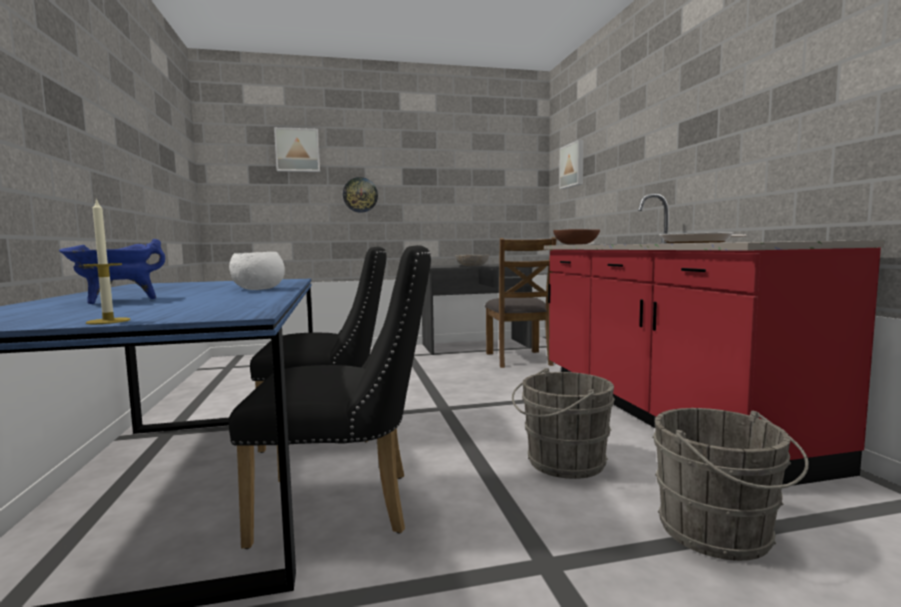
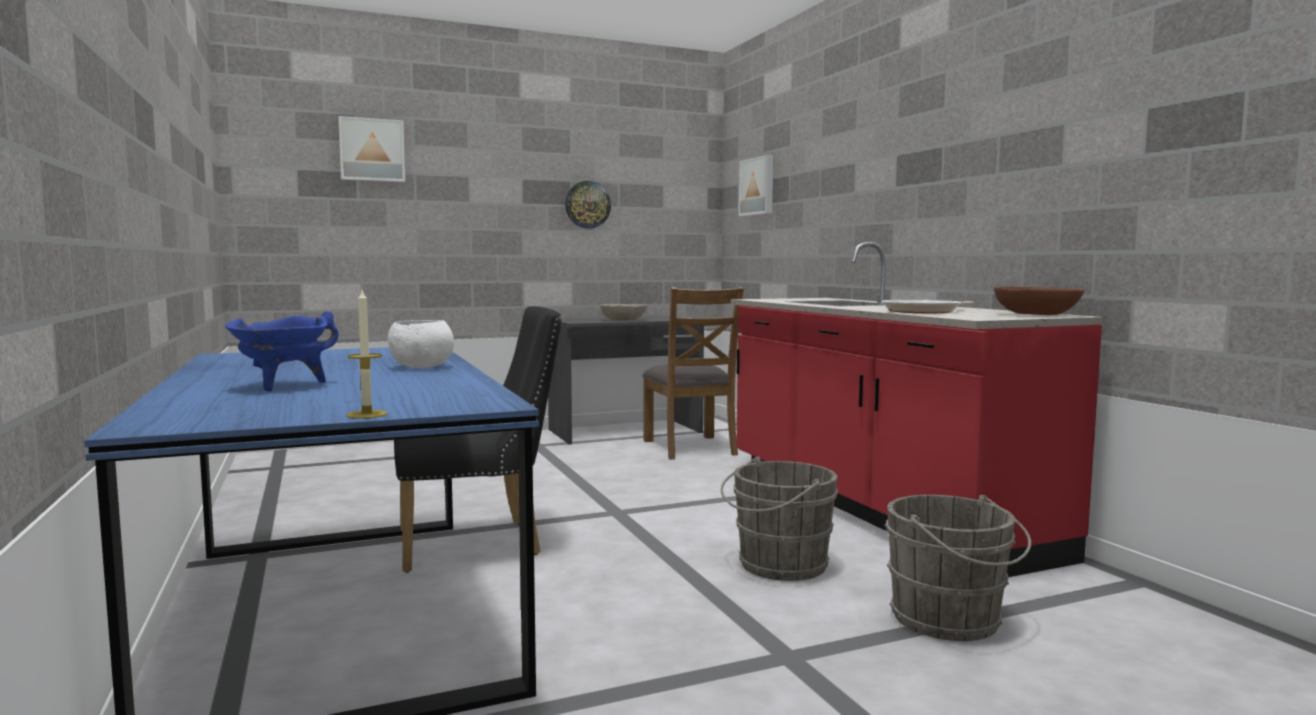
camera: 10 degrees left, 0 degrees up
(348, 506) = (552, 621): black chair -> none
(360, 195) = (462, 216): wall clock -> wall clock (587, 205)
(576, 244) = (772, 299): brown bowl -> brown bowl (1036, 314)

